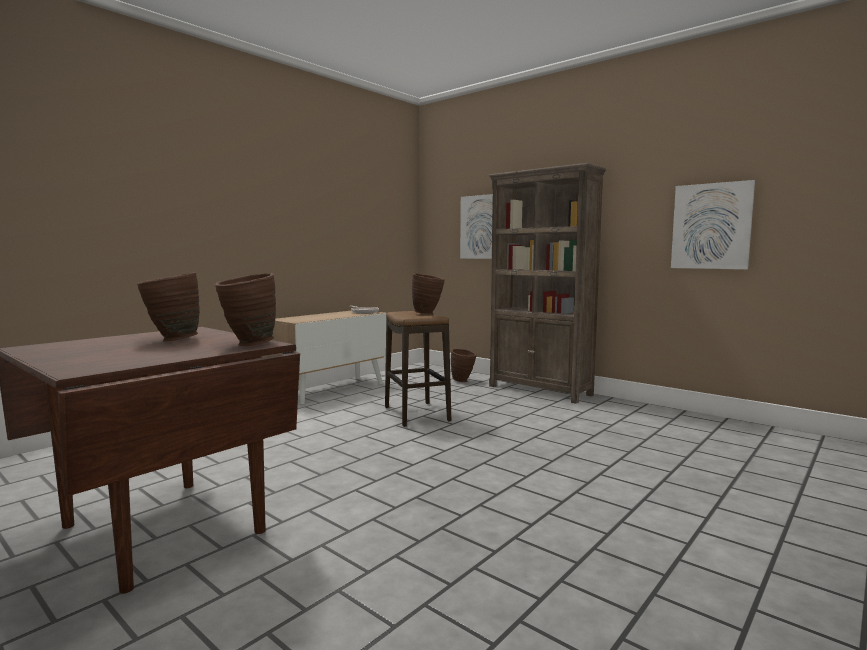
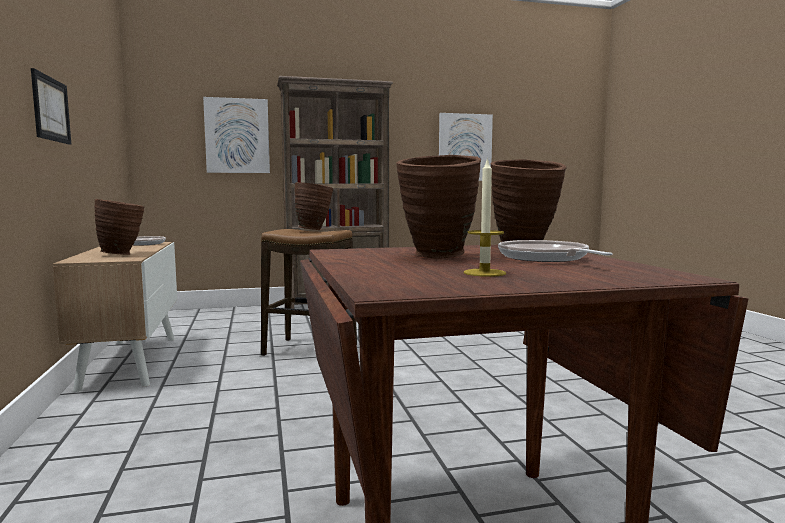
camera: 55 degrees left, 0 degrees up
(92, 350) = (484, 273): none -> candle
(172, 351) = (545, 258): none -> frying pan
(284, 228) = (50, 109): none -> picture
(463, 381) = (251, 315): brown vase -> brown vase (123, 254)

